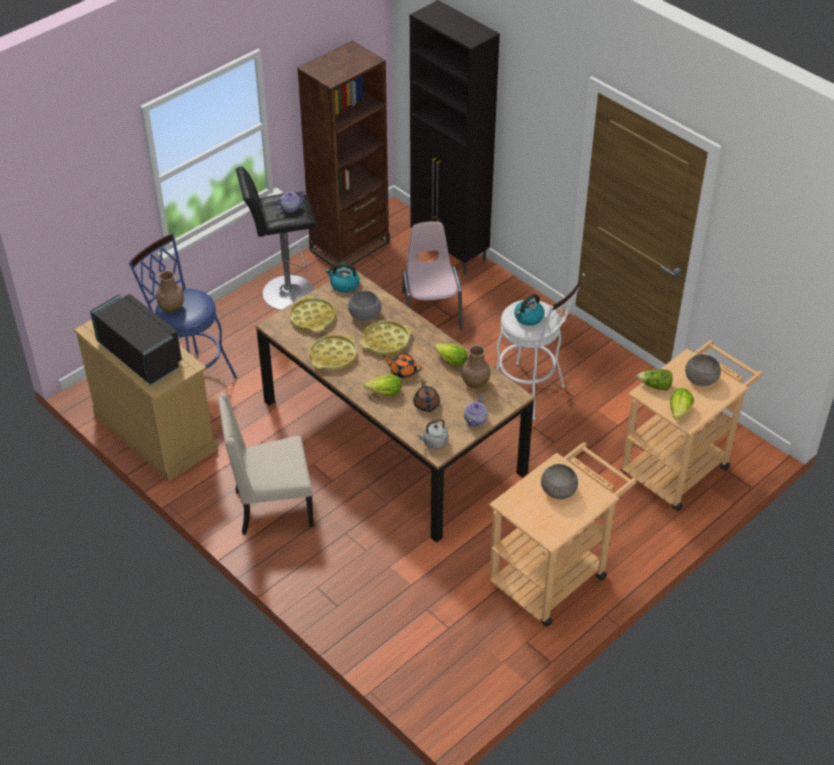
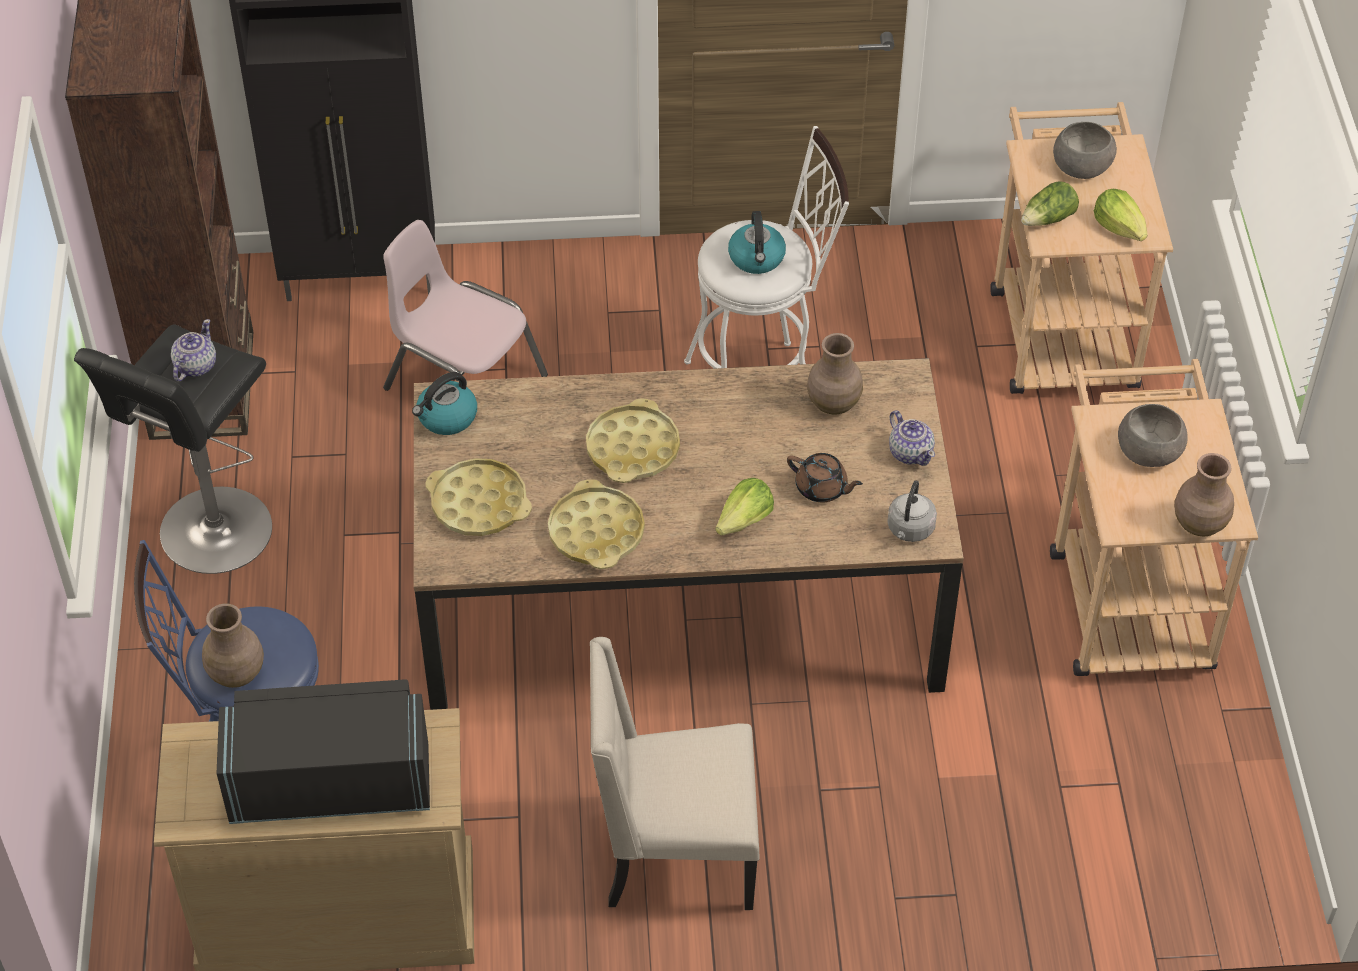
camera: 50 degrees left, 5 degrees up
(271, 508) = (674, 854): beige chair -> beige chair turned 60 degrees clockwise
(364, 315) = (544, 436): grey bowl -> none
(403, 371) = (720, 470): orange teapot -> none
(451, 361) = (757, 401): lettuce -> none
(535, 528) = (1198, 524): none -> brown vase

